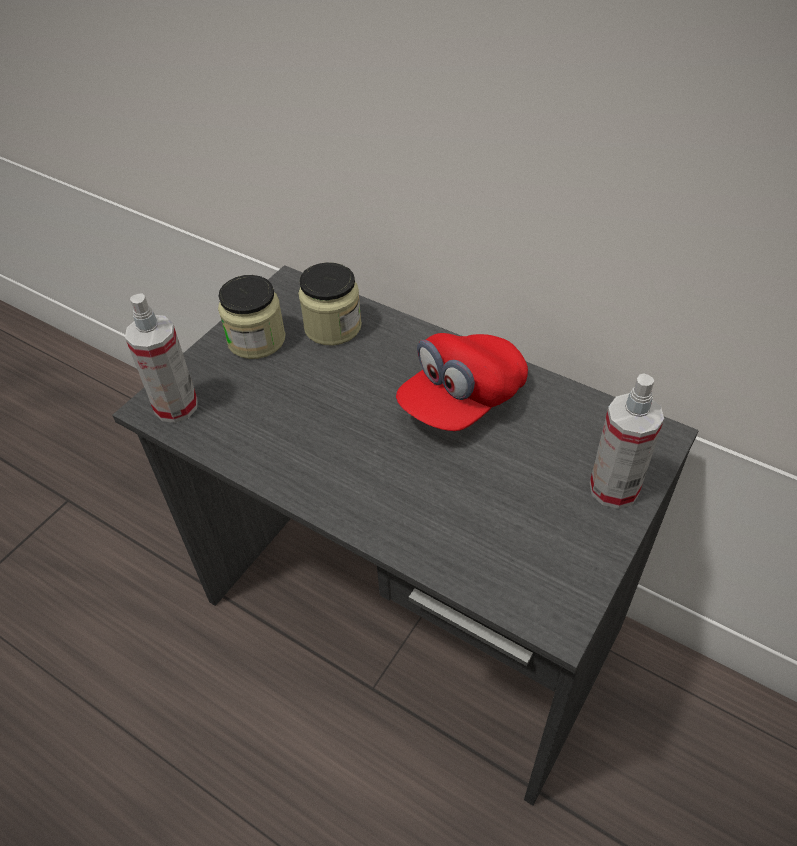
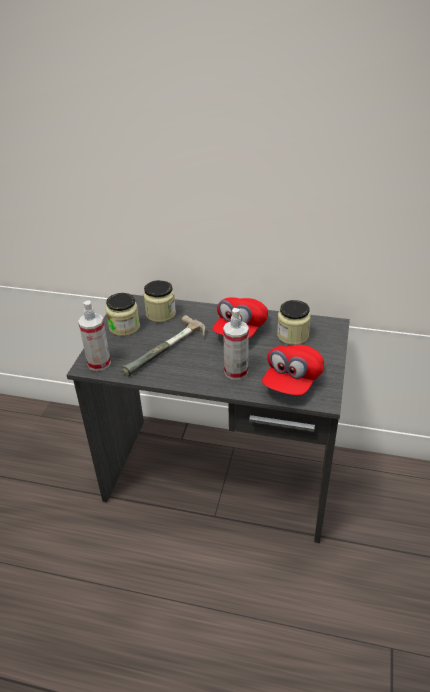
camera: 20 degrees left, 10 degrees down
(307, 413) = (168, 351): none -> hammer
(511, 552) = (292, 381): none -> red cap
(560, 440) = (292, 335): none -> jar
(614, 488) = (324, 348): spray bottle -> spray bottle (236, 372)

